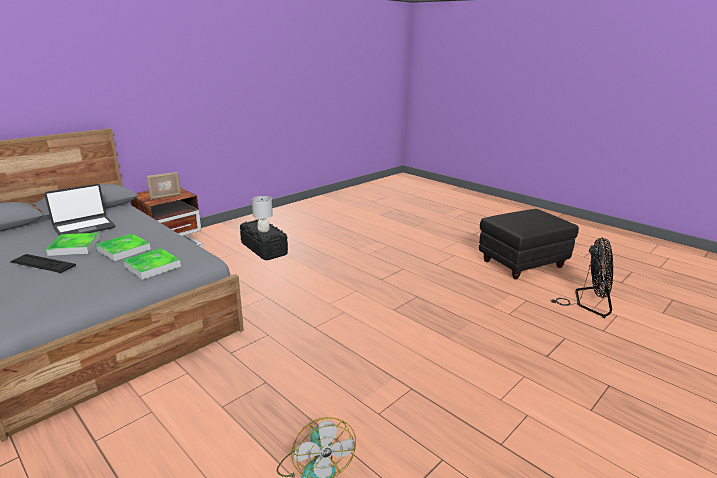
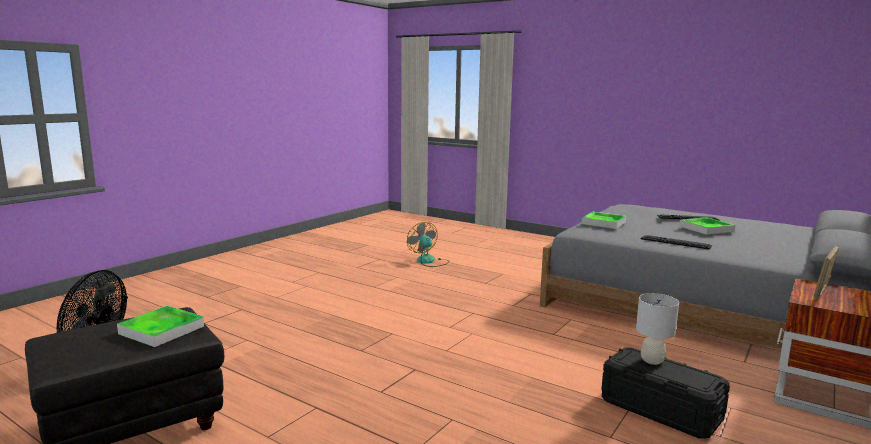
camera: 170 degrees right, 10 degrees down
(84, 228) = (760, 244): laptop -> none
(124, 250) = (659, 231): tray -> tray (161, 330)
(149, 234) = (675, 242): none -> keyboard

